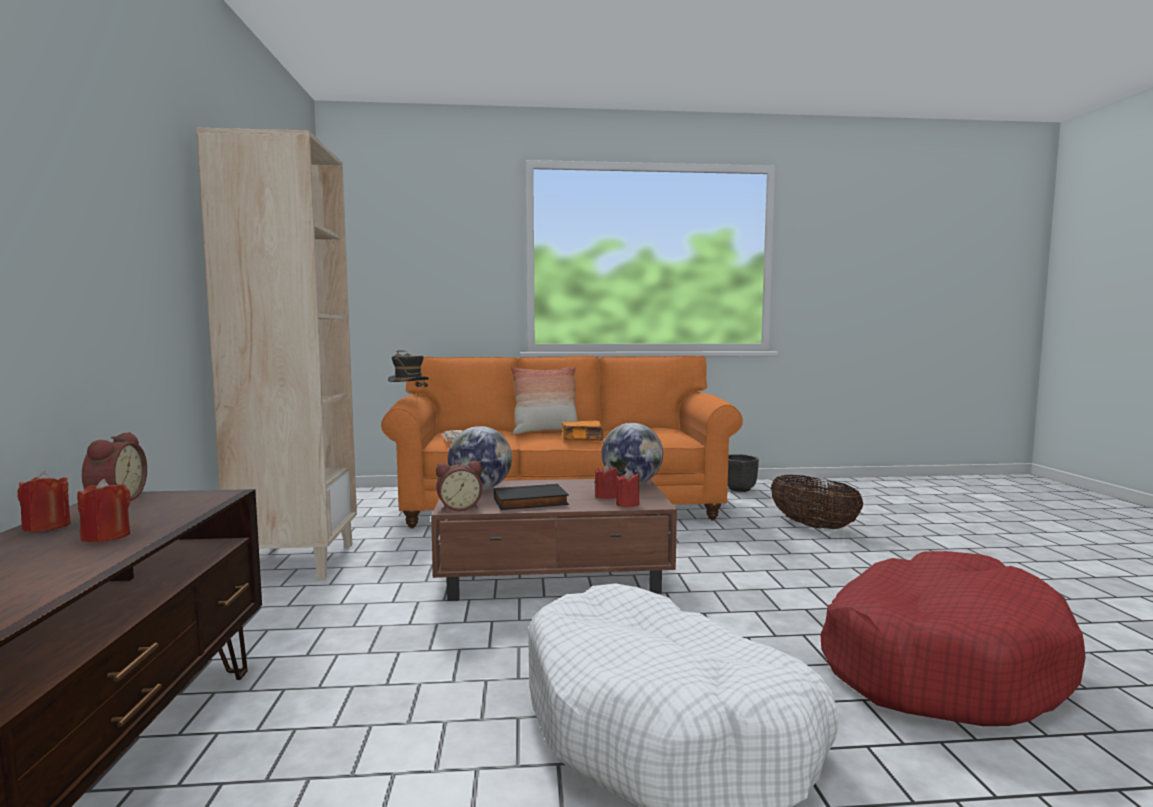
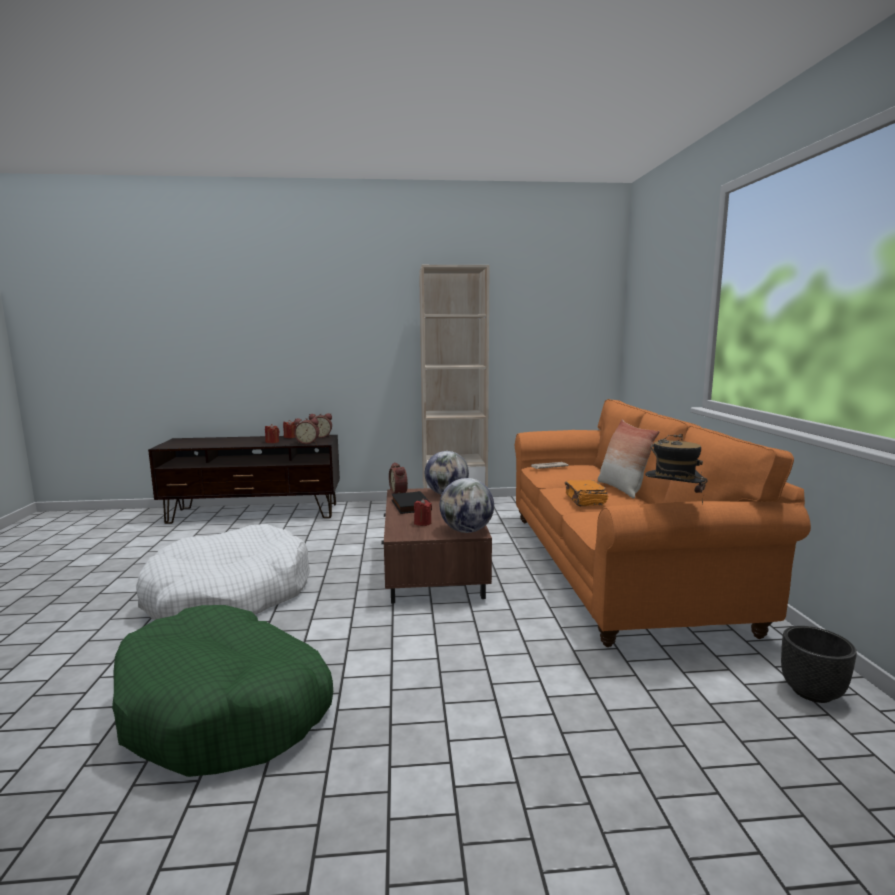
camera: 90 degrees right, 5 degrees up
(190, 505) = (308, 442): none -> alarm clock
(409, 400) = (552, 431): hat -> hat (672, 503)
(627, 504) = (398, 528): red candle -> none
(813, 526) = (618, 729): basket -> none
(938, 662) = (225, 708): red dog bed -> green dog bed

